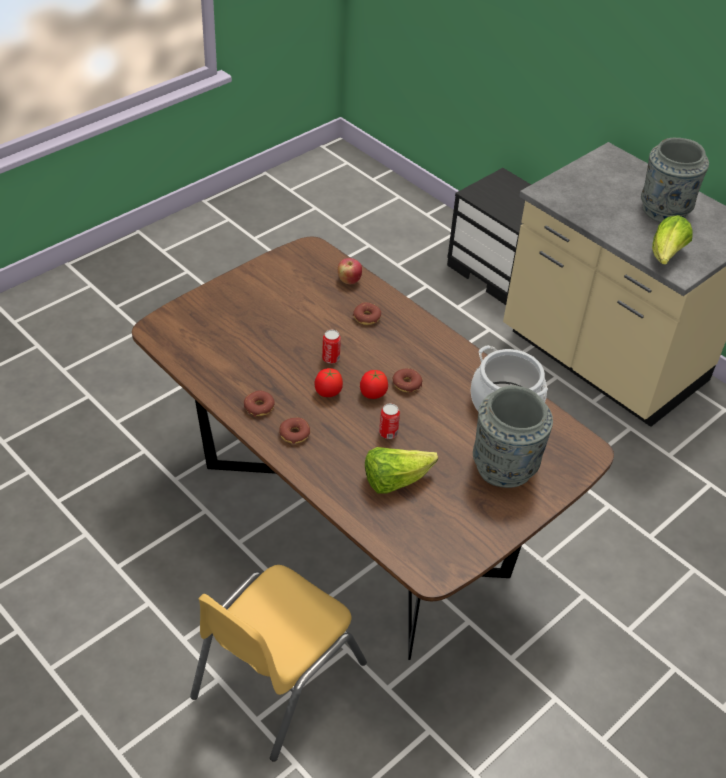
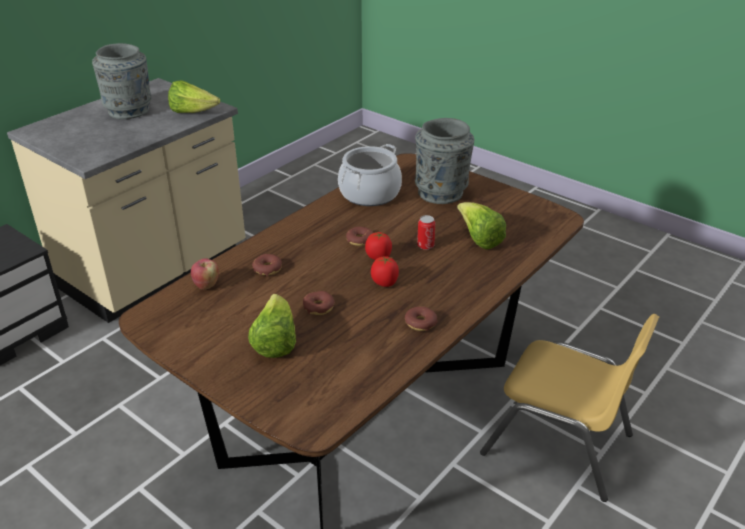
camera: 95 degrees left, 10 degrees down
(259, 316) = (275, 342): none -> lettuce
(294, 434) = (448, 296): donut -> donut (319, 307)
(331, 358) = (335, 285): can -> none

